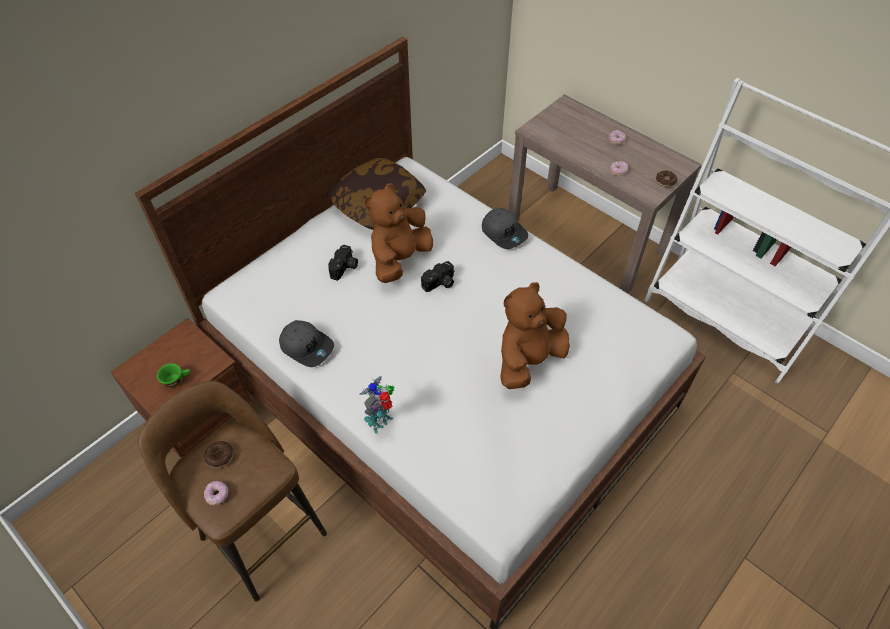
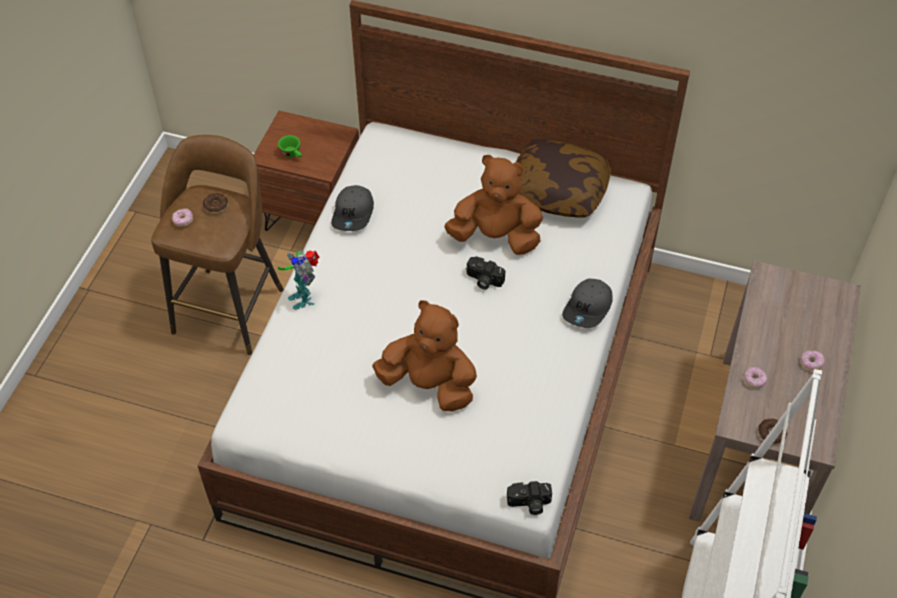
camera: 65 degrees right, 0 degrees up
(345, 268) = (458, 201): camera -> camera (529, 504)
(381, 421) = (303, 297): toy robot -> toy robot turned 135 degrees counterclockwise

